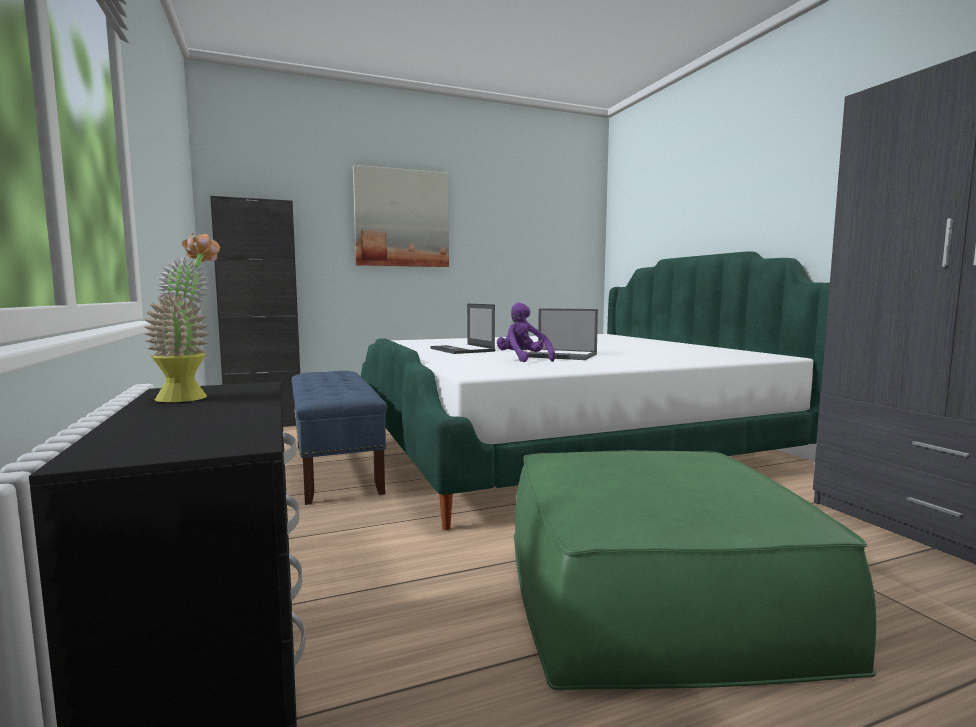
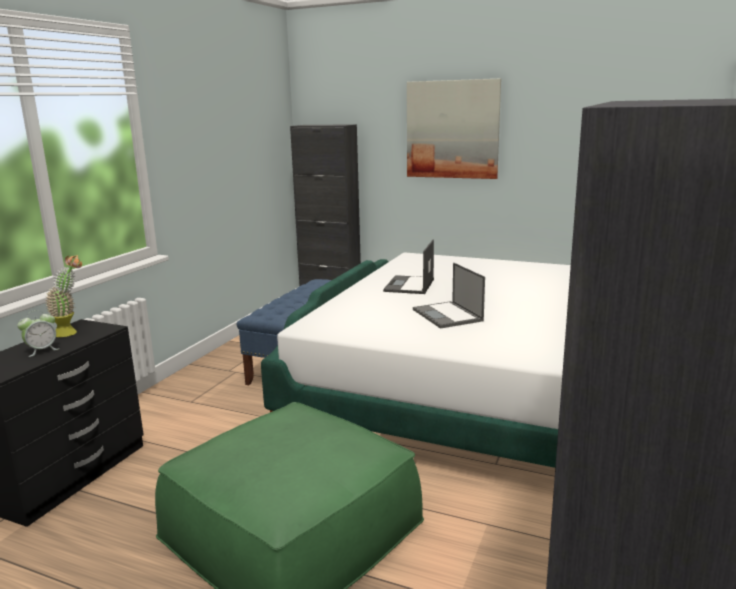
camera: 45 degrees right, 10 degrees up
(211, 413) = (42, 350): none -> alarm clock
(523, 360) = (396, 315): purple plush toy -> none

